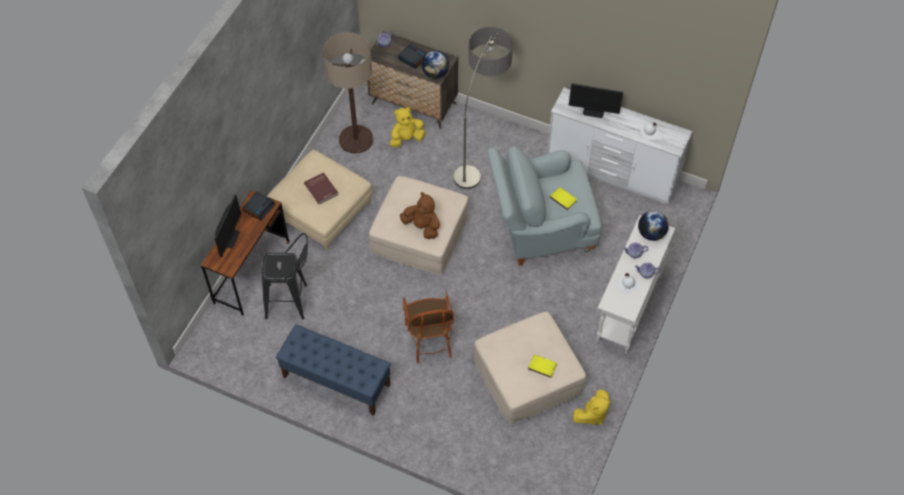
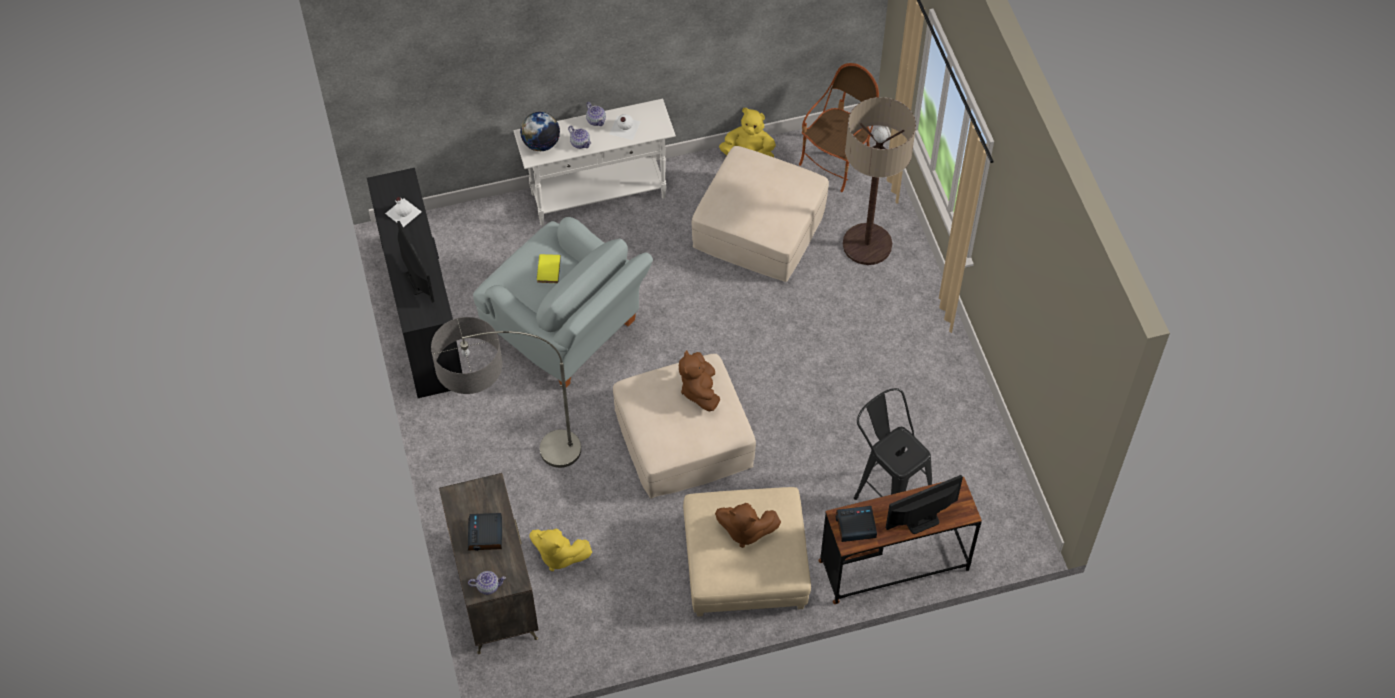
camera: 130 degrees left, 0 degrees up
(321, 189) = (745, 531): red book -> brown plush toy
(336, 381) = (931, 380): blue bench -> none
(356, 139) = (609, 611): floor lamp -> floor lamp (867, 245)
(429, 339) = (802, 335): armchair -> armchair (837, 162)
(435, 73) = (490, 491): globe -> none
(542, 366) = (762, 177): yellow book -> none
(612, 172) = (423, 315): white dresser -> black dresser

